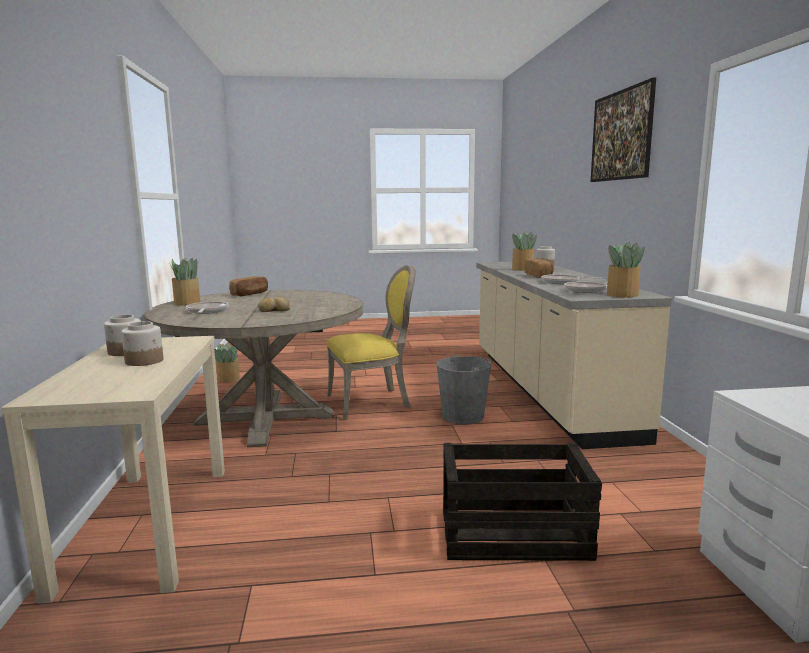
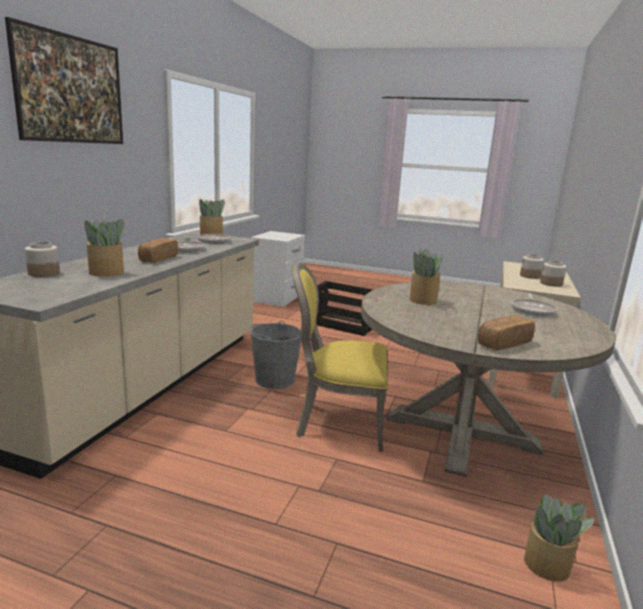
camera: 155 degrees left, 5 degrees up
(187, 303) = (578, 335): potted plant -> potted plant (423, 300)
(274, 310) = (461, 299): bread -> none

